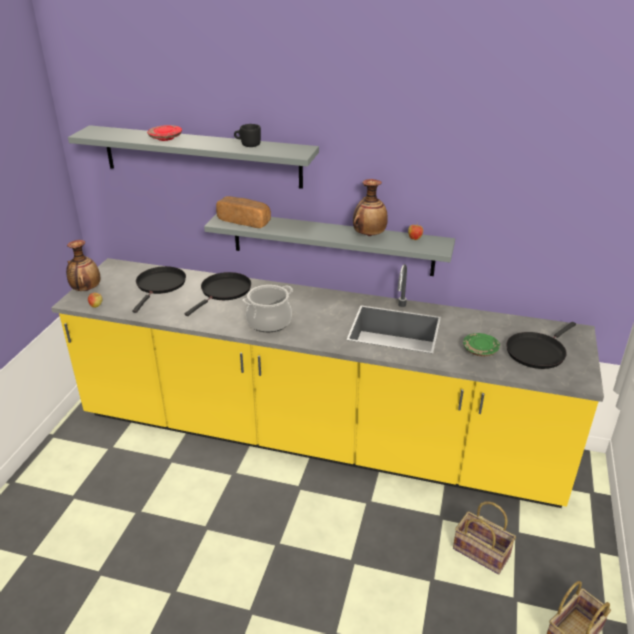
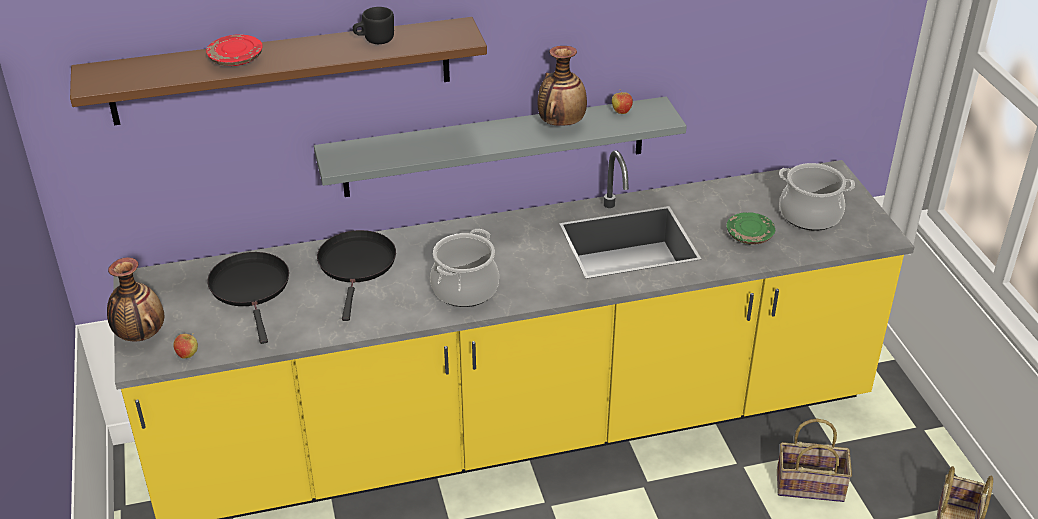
camera: 30 degrees left, 5 degrees up
(201, 156) = (282, 71): grey shelf -> brown shelf
(244, 221) = (372, 152): bread -> none
(537, 352) = (810, 215): black frying pan -> cooking pot

